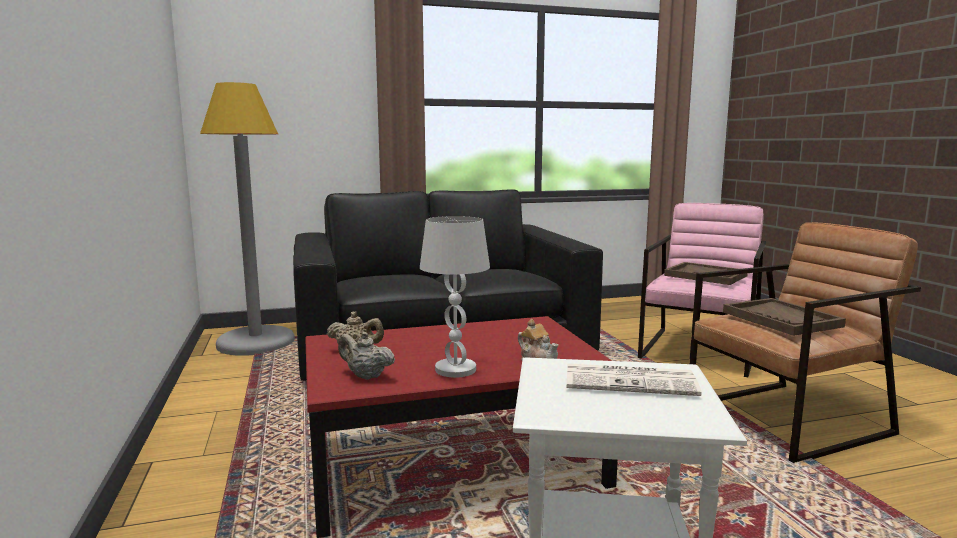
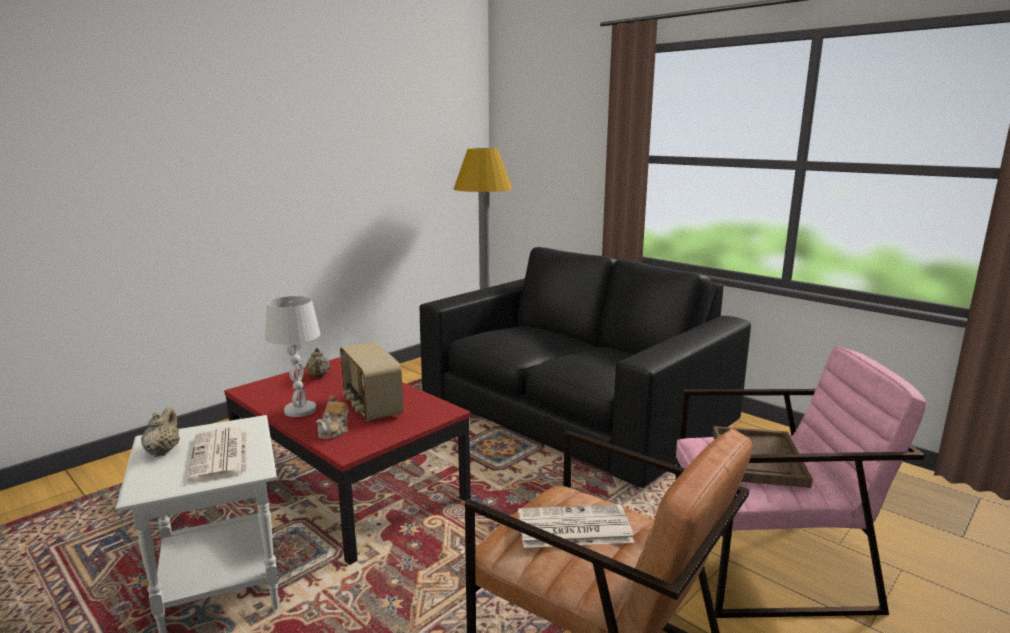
camera: 60 degrees right, 5 degrees up
(366, 376) = (273, 390): beige teapot -> beige teapot (163, 451)
(492, 342) = (371, 407): none -> radio
(781, 319) = (572, 528): brown tray -> newspaper

